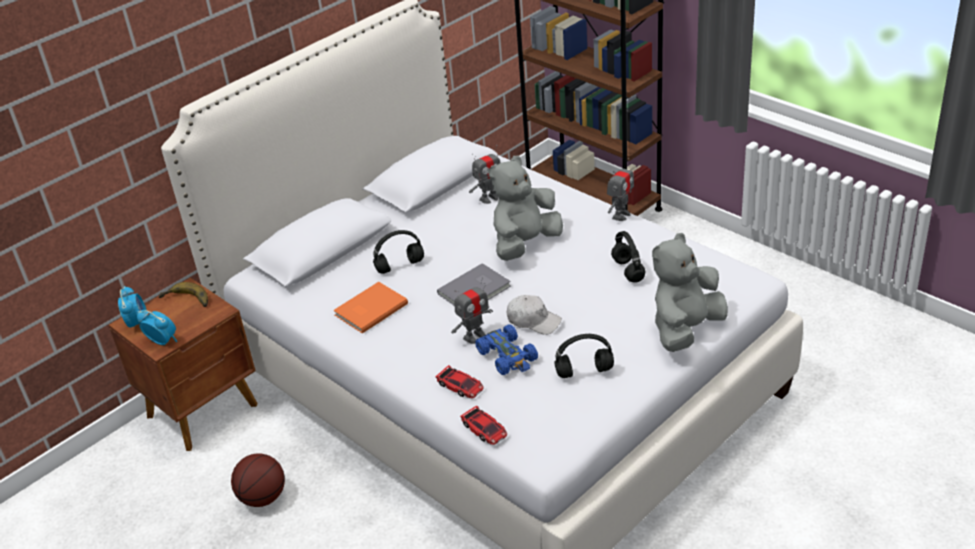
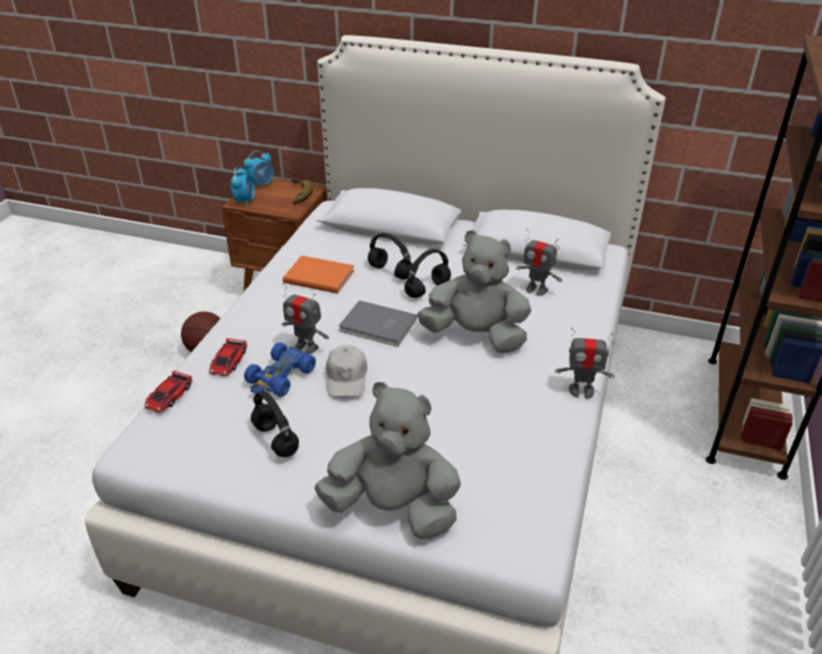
camera: 60 degrees right, 0 degrees up
(629, 271) = (477, 427): black headphones -> black headphones (427, 290)

